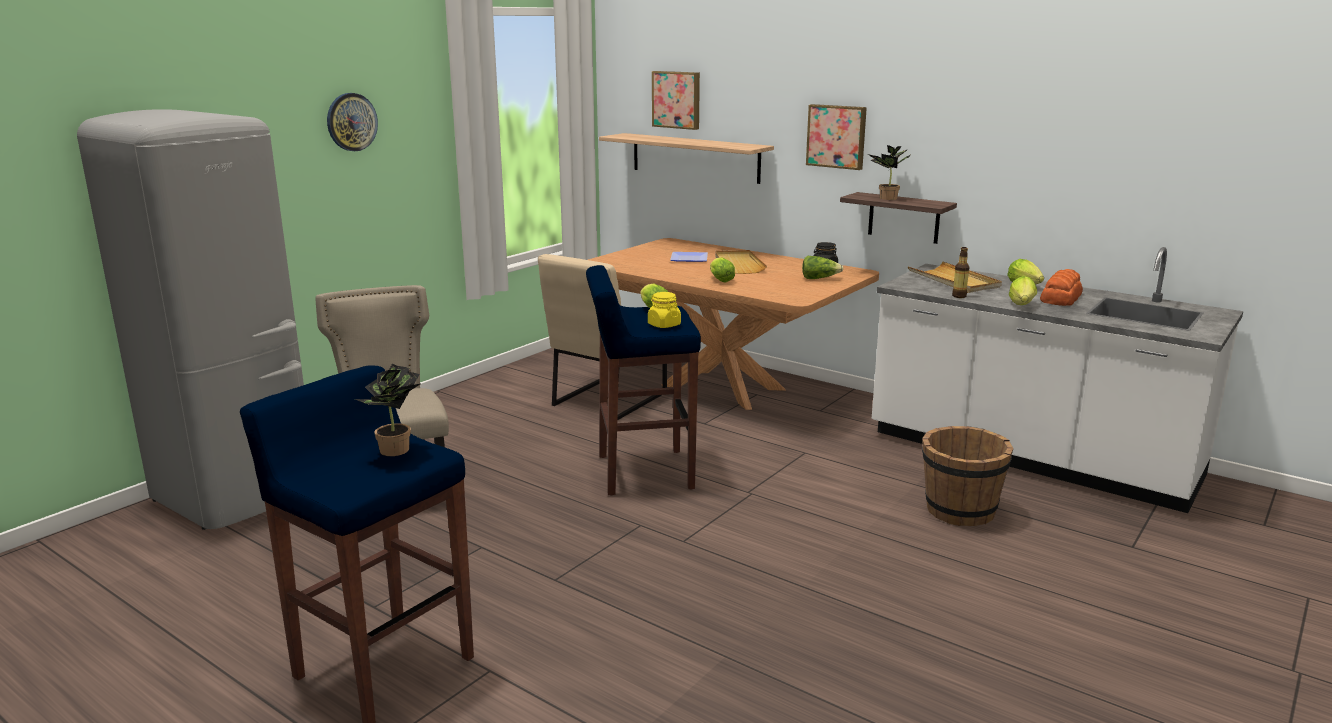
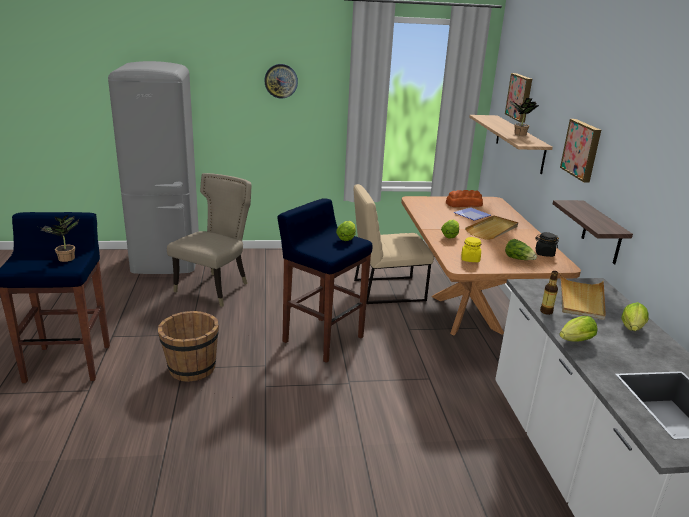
camera: 45 degrees right, 5 degrees up
(664, 325) = (325, 249): yellow jar -> yellow jar (470, 259)
(886, 198) = (583, 212): potted plant -> potted plant (518, 133)
(959, 511) = (445, 475): brown bucket -> brown bucket (191, 368)
(1060, 298) = (633, 352): bread -> bread (463, 204)

